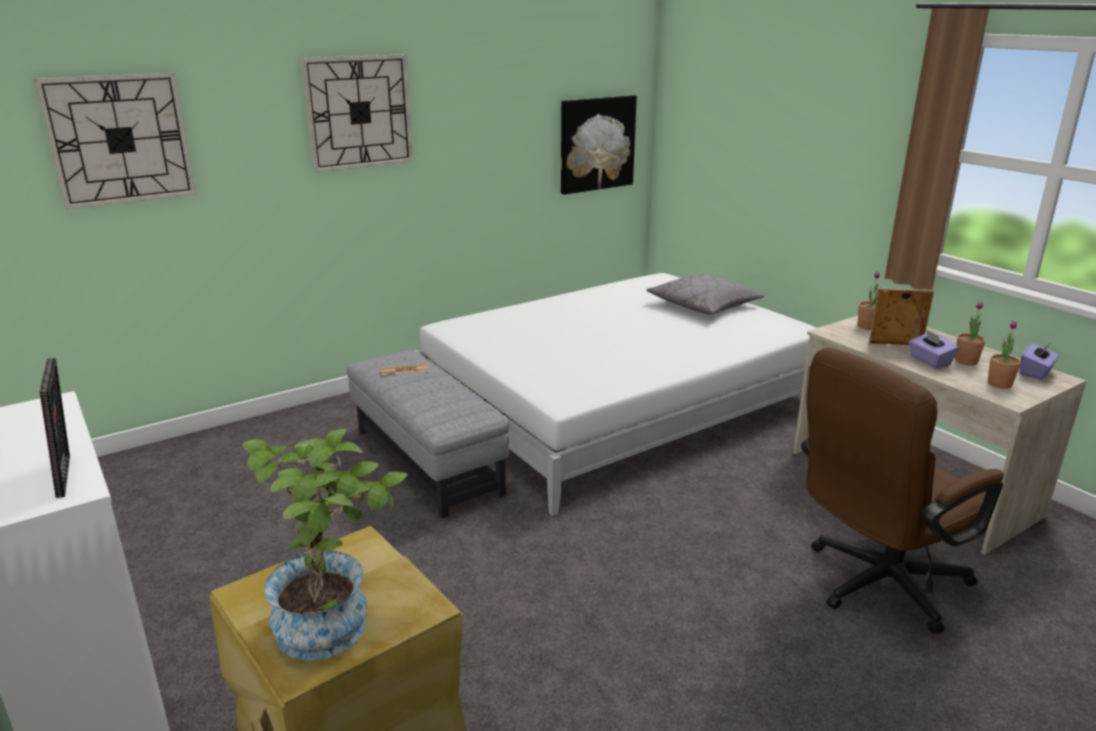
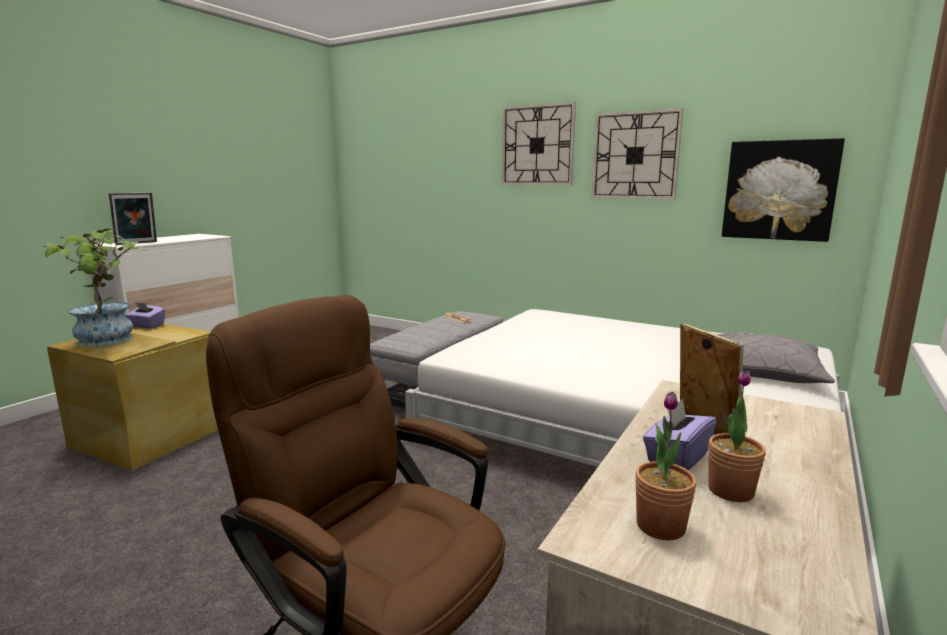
camera: 65 degrees right, 10 degrees down
(120, 140) = (409, 155): wall clock -> wall clock (635, 155)
(867, 326) = (750, 409): potted plant -> none
(1035, 373) = (798, 578): purple tissue box -> purple tissue box (147, 326)

